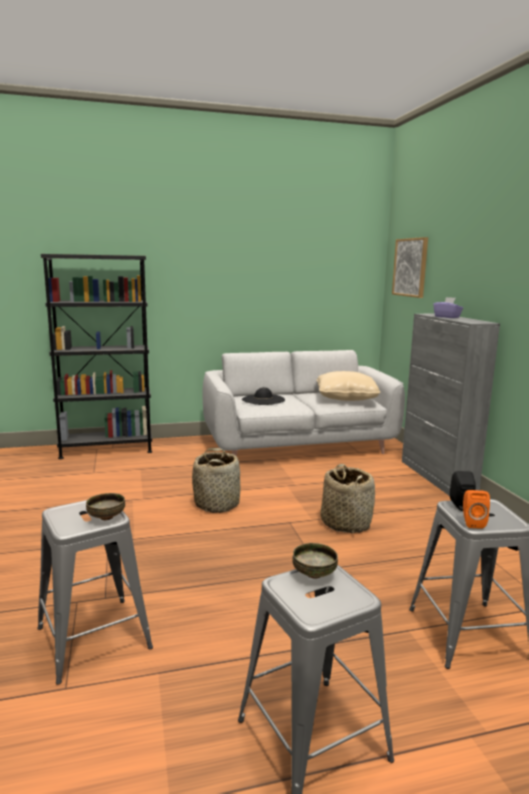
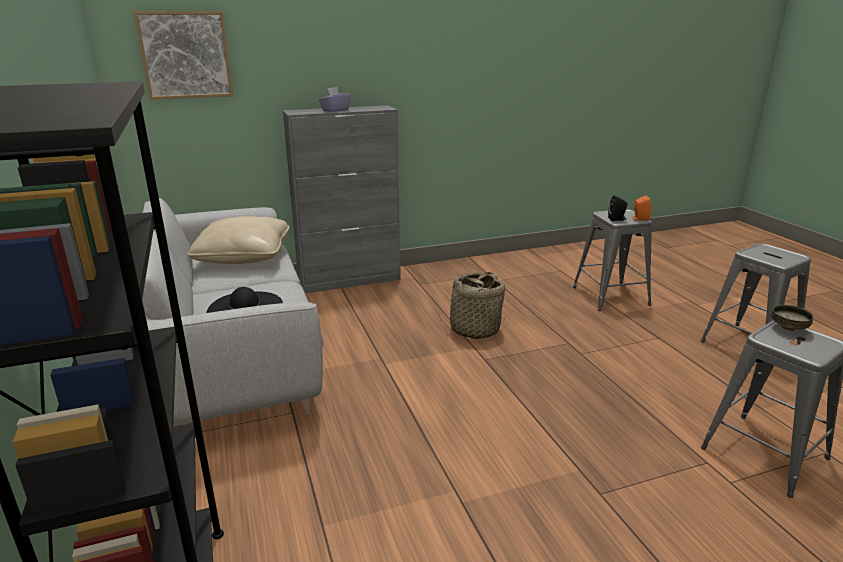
camera: 95 degrees left, 10 degrees up
(217, 504) = (454, 413): basket -> none
(313, 574) = (759, 255): bowl -> none

